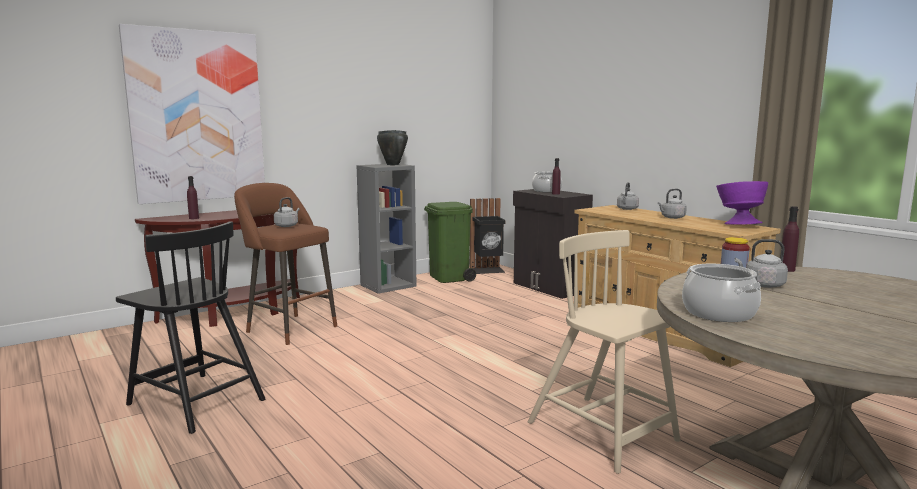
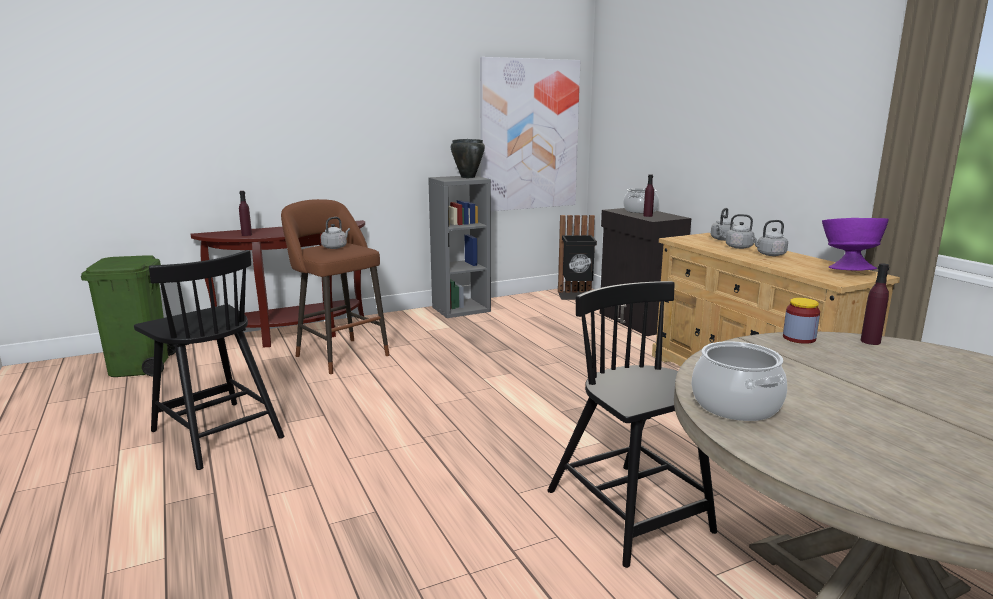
camera: 10 degrees right, 5 degrees up
(197, 116) = (253, 126): picture -> picture (529, 135)
(449, 278) = (530, 303): green trash can -> green trash can (140, 367)
(603, 433) = (629, 513): beige chair -> black chair
(762, 285) = (821, 364): grey kettle -> grey kettle (737, 247)

